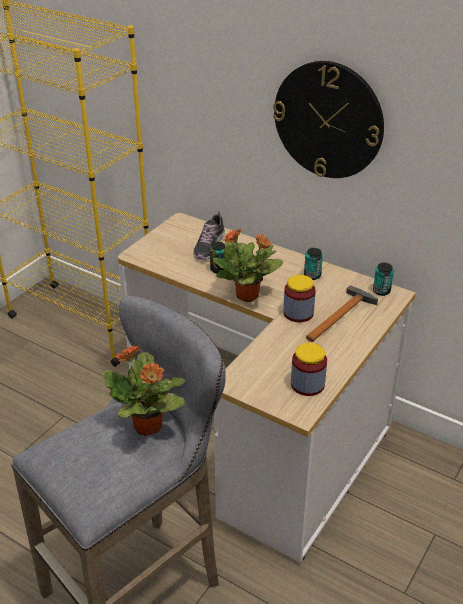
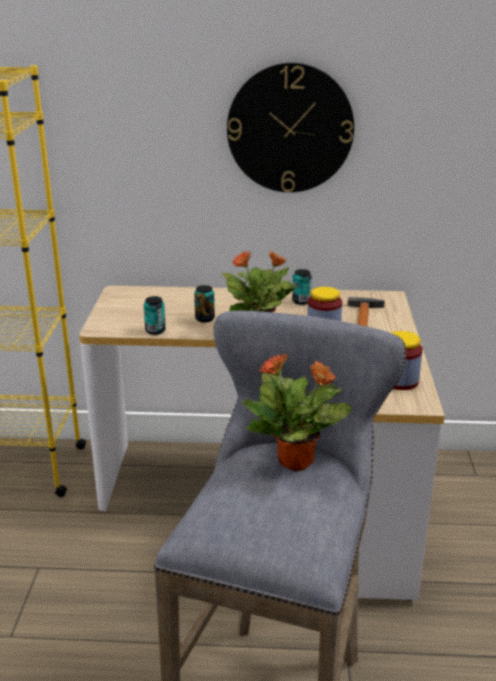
camera: 30 degrees left, 10 degrees down
(209, 246) = (173, 304): shoe -> none
(381, 291) = (375, 297): can -> can (155, 331)

